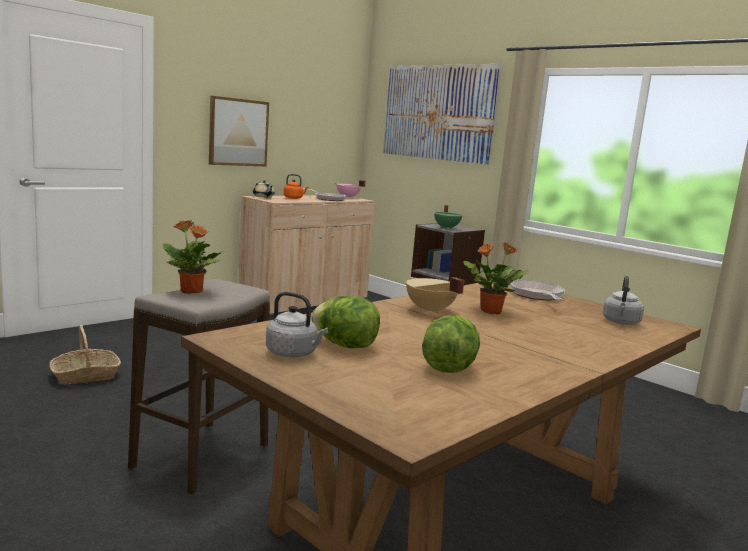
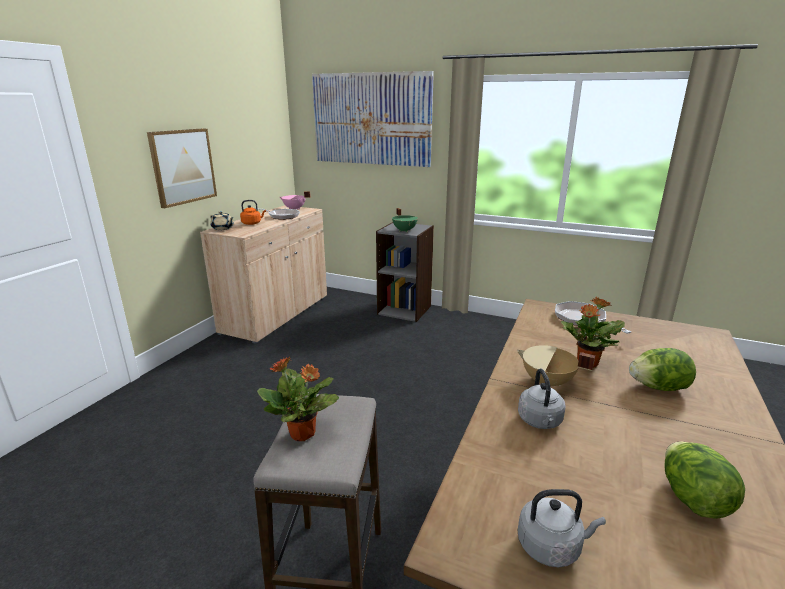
camera: 20 degrees left, 10 degrees up
(85, 376) = (124, 499): basket -> none
(345, 345) = (569, 497): lettuce -> lettuce (658, 387)
(620, 322) = (681, 343): grey kettle -> grey kettle (540, 422)

